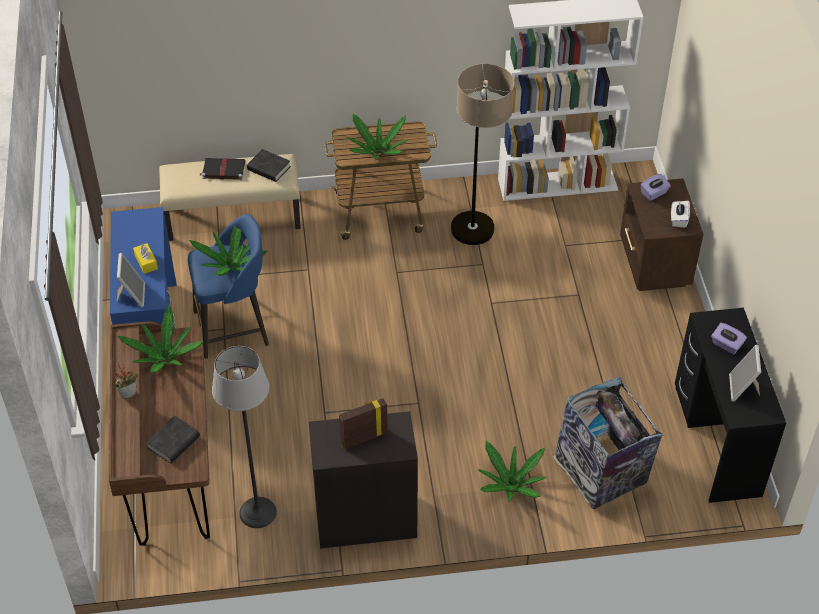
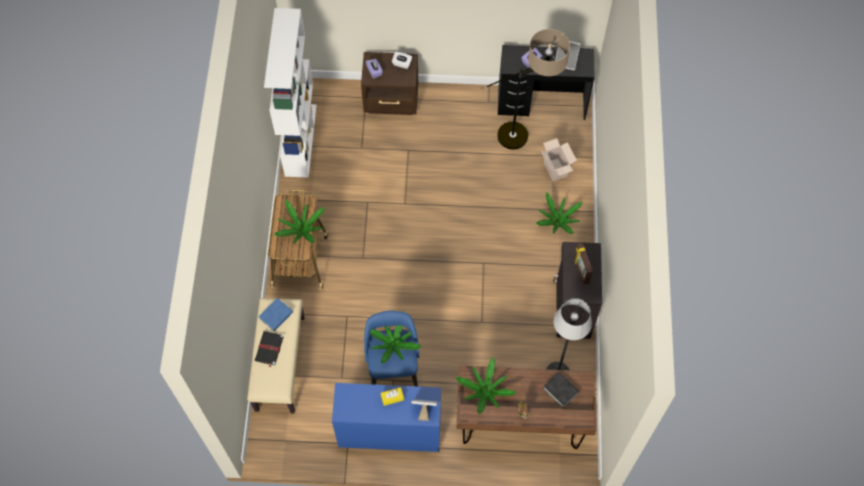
camera: 80 degrees left, 15 degrees up
(269, 168) = (276, 315): black book -> blue book
(474, 242) = (345, 203): floor lamp -> floor lamp (525, 137)
(601, 474) = (556, 170): trash can -> cardboard box

